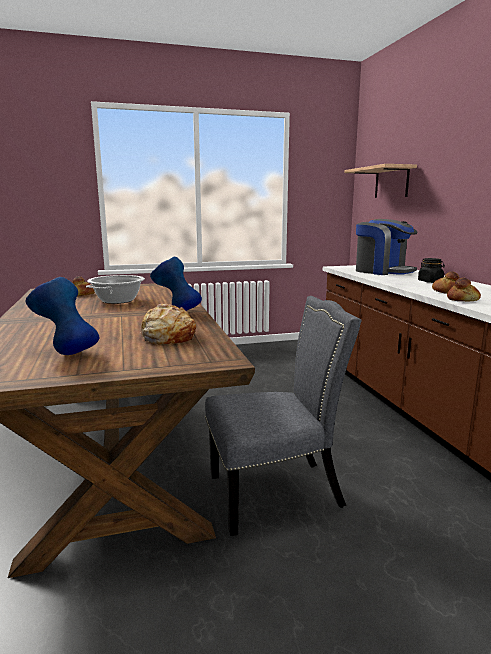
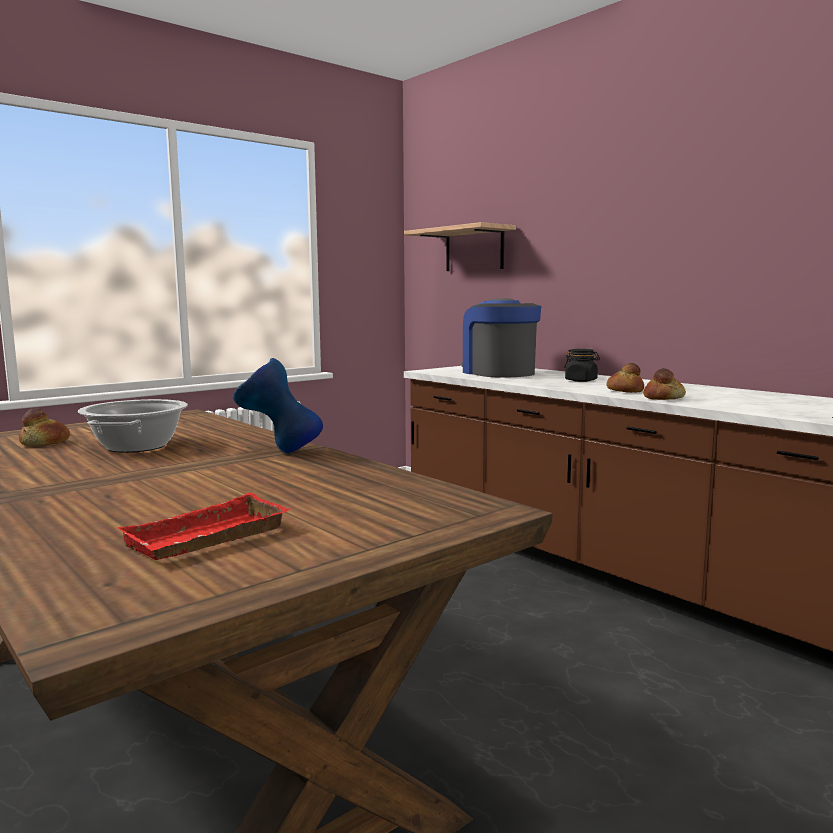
camera: 25 degrees left, 5 degrees down
(66, 352) = (207, 539): blue vase -> red tray
(167, 336) = (340, 490): bread -> none
(272, 493) = (498, 724): grey chair -> none
(382, 271) = (498, 373): coffee machine -> coffee machine turned 135 degrees counterclockwise

